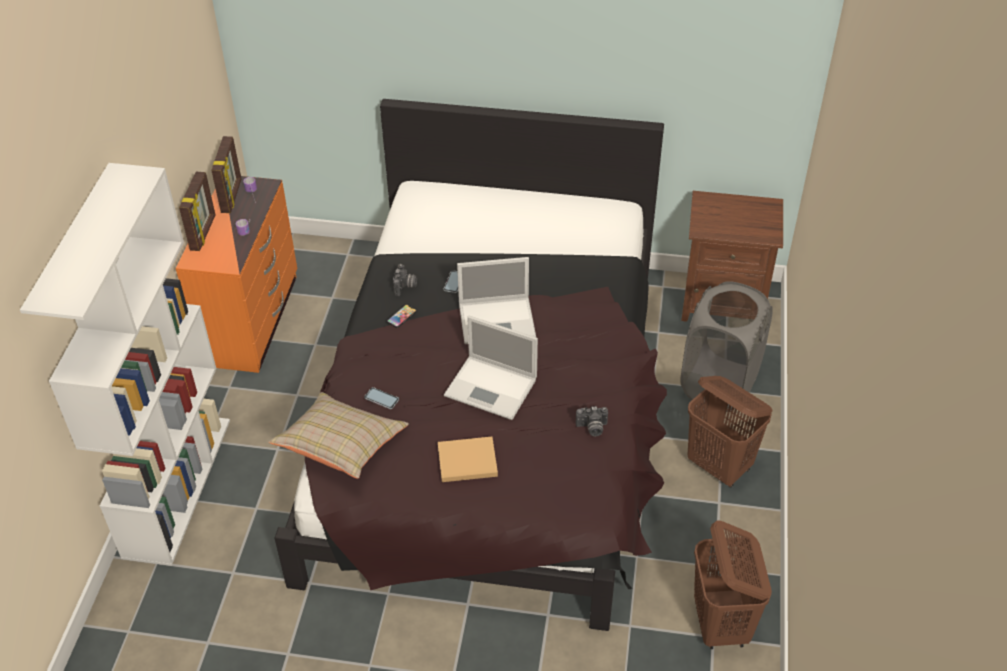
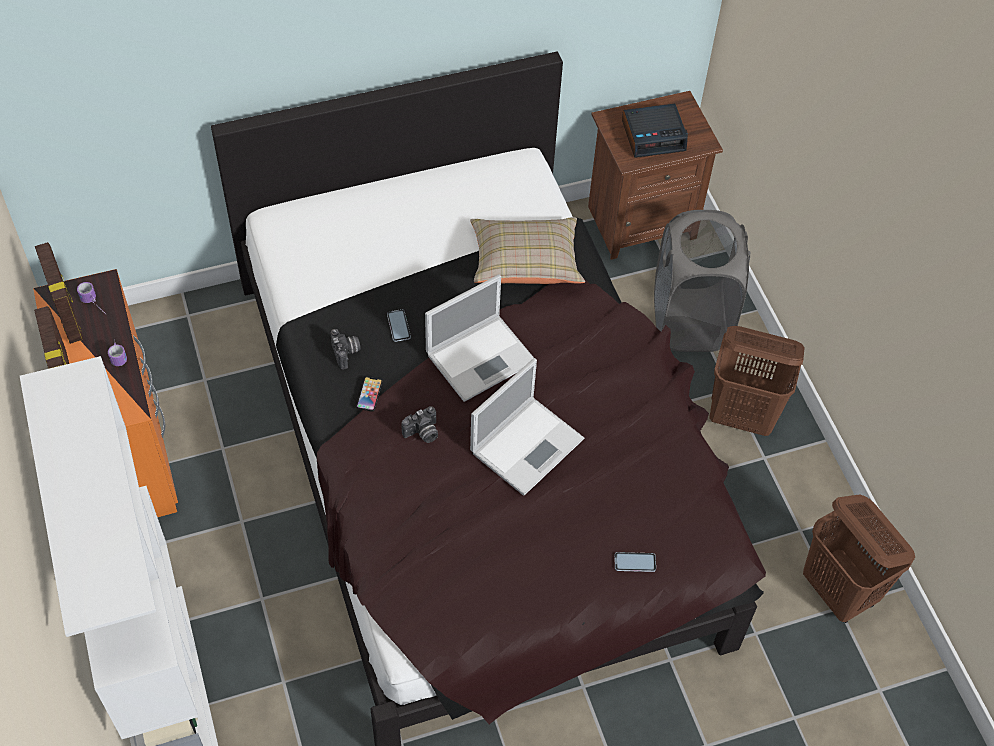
camera: 30 degrees left, 10 degrees up
(341, 447) = (407, 588): beige pillow -> beige pillow (525, 264)
(381, 398) = (415, 508): phone -> phone (635, 562)
(465, 461) = (553, 545): beige book -> none
(492, 388) = (528, 444): laptop -> laptop turned 45 degrees counterclockwise
(592, 428) = (660, 449): camera -> camera (422, 433)
(732, 220) = (654, 135): none -> alarm clock

